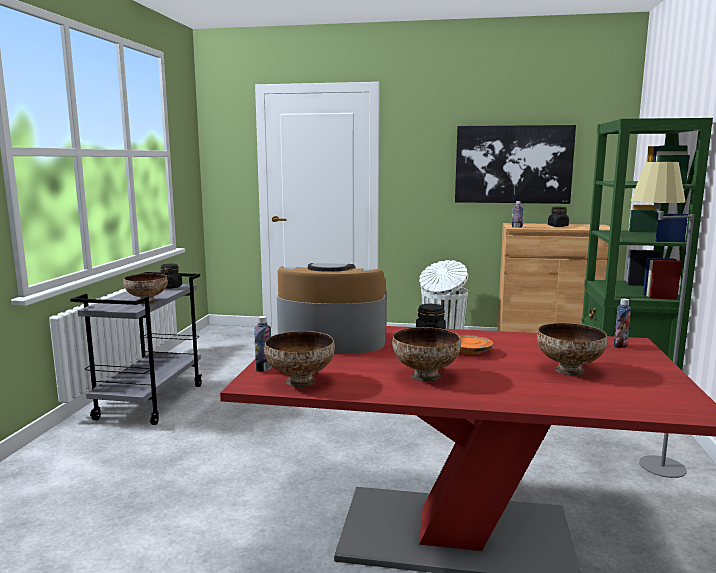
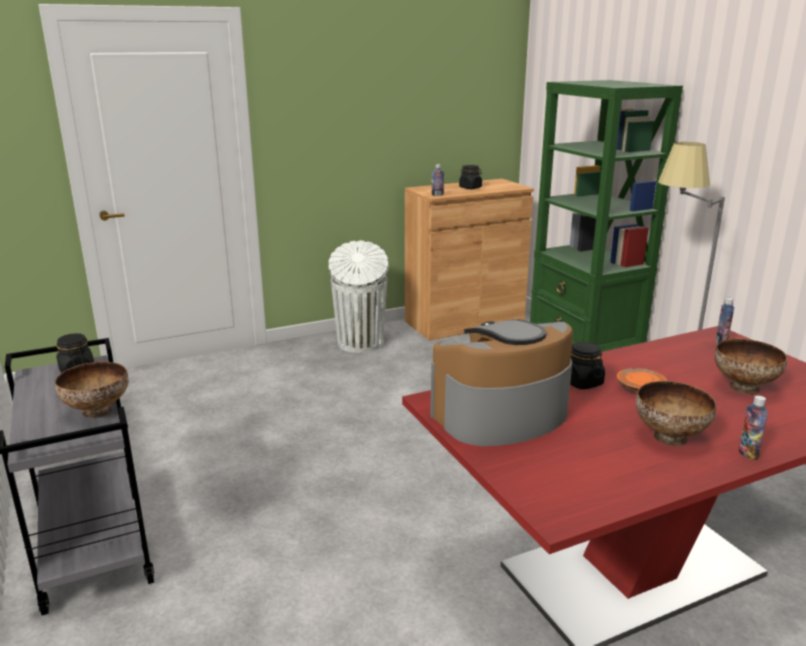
camera: 35 degrees left, 10 degrees up
(264, 368) = (521, 487): bottle -> bottle (747, 454)
(300, 381) = (589, 491): bowl -> none
(513, 164) = (410, 116): picture -> none

